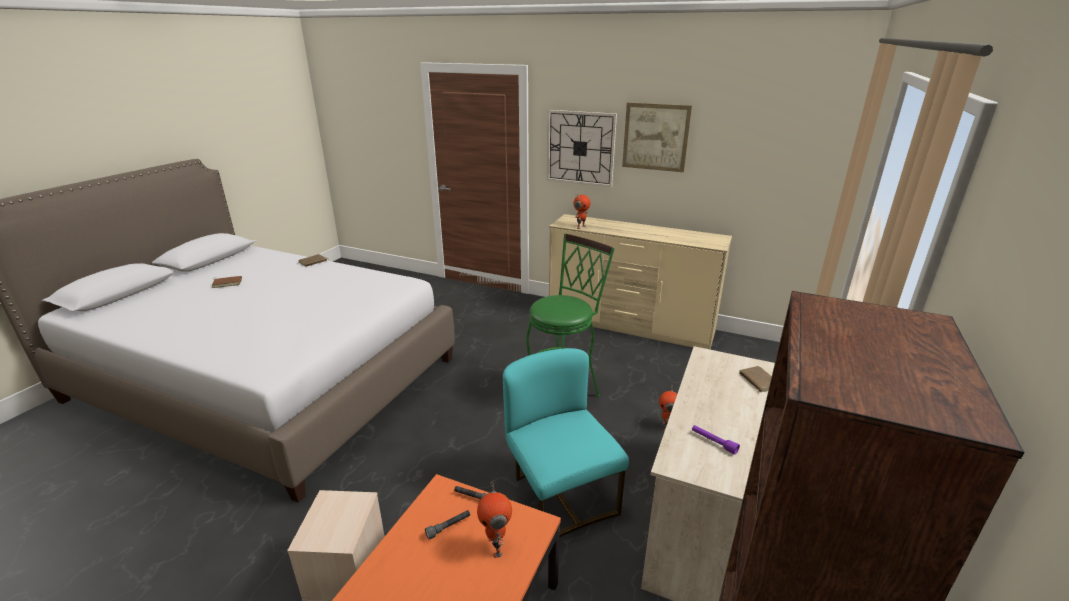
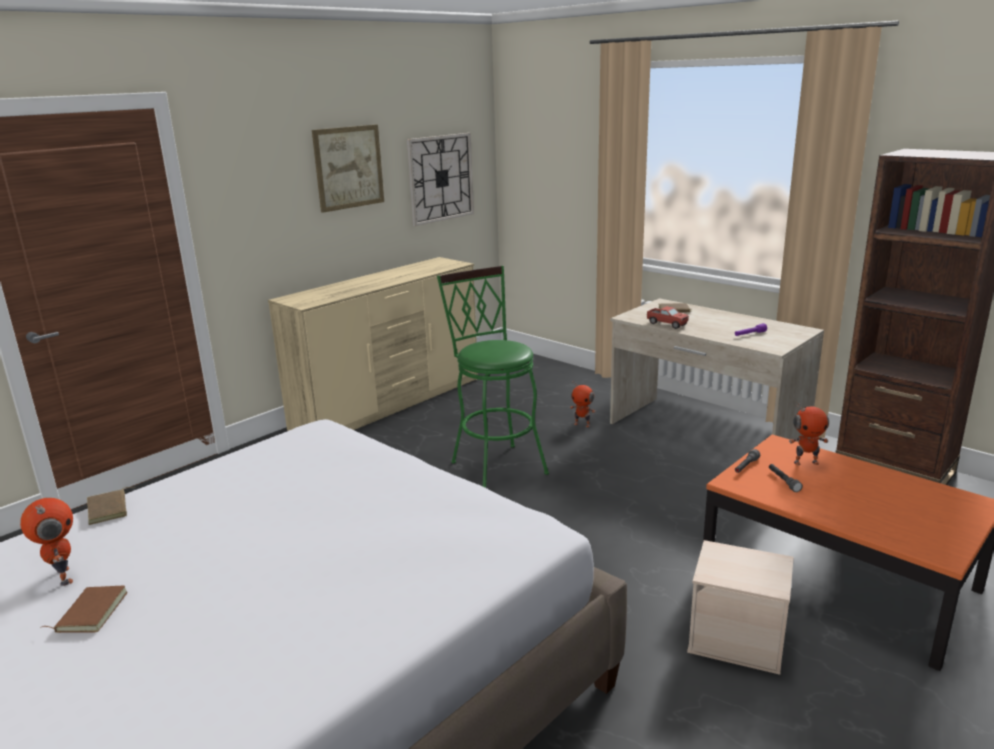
camera: 70 degrees left, 5 degrees down
(560, 498) = (661, 493): turquoise chair -> none
(580, 148) = (266, 201): wall clock -> wall clock (440, 178)
(580, 227) = (330, 298): toy robot -> toy robot (62, 577)
(701, 380) = (666, 324): none -> toy truck

